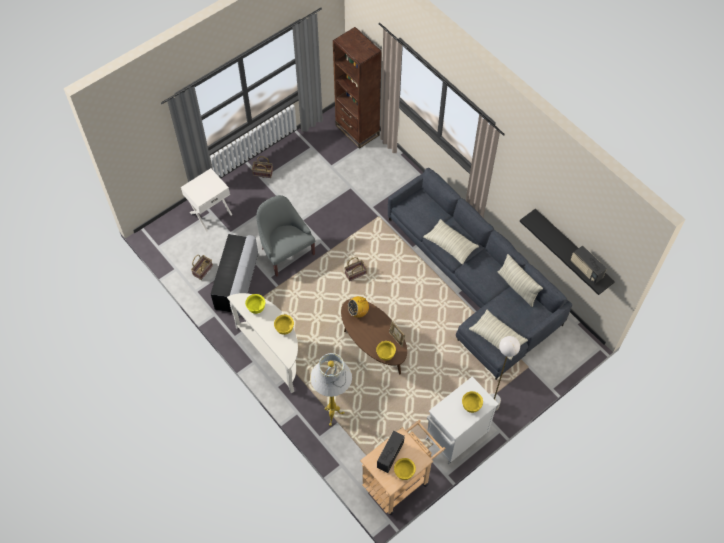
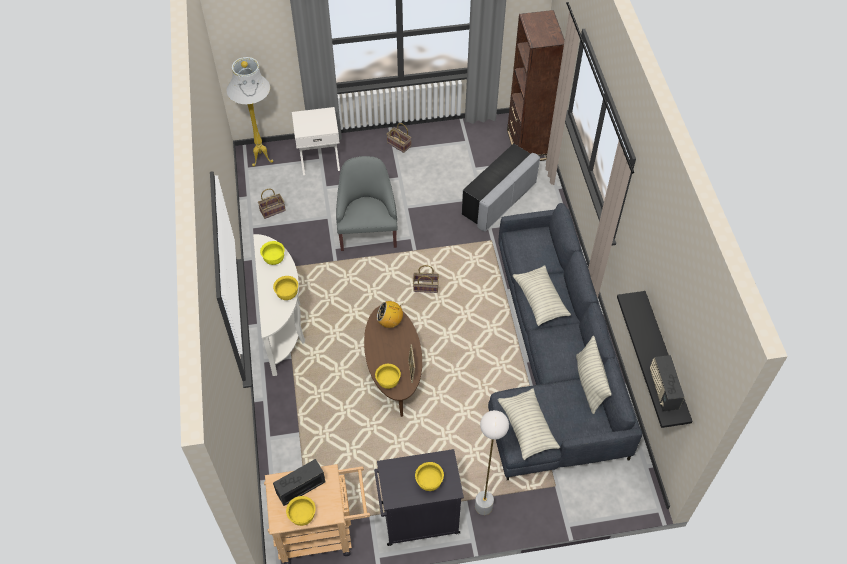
camera: 30 degrees right, 5 degrees down
(237, 282) = (297, 237): grey ottoman -> grey ottoman (499, 199)
(333, 415) = (300, 422): white floor lamp -> white floor lamp (262, 160)
(456, 436) = (418, 518): white cabinet -> black cabinet

